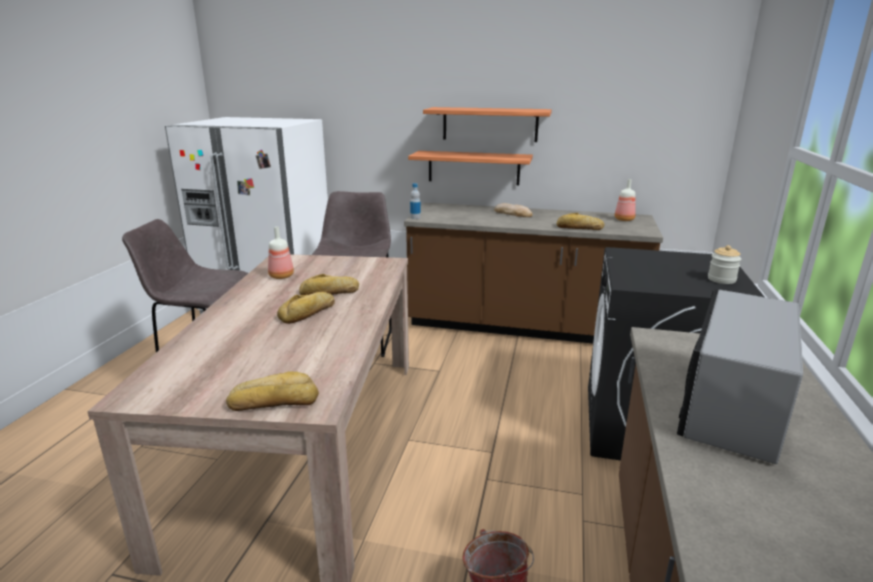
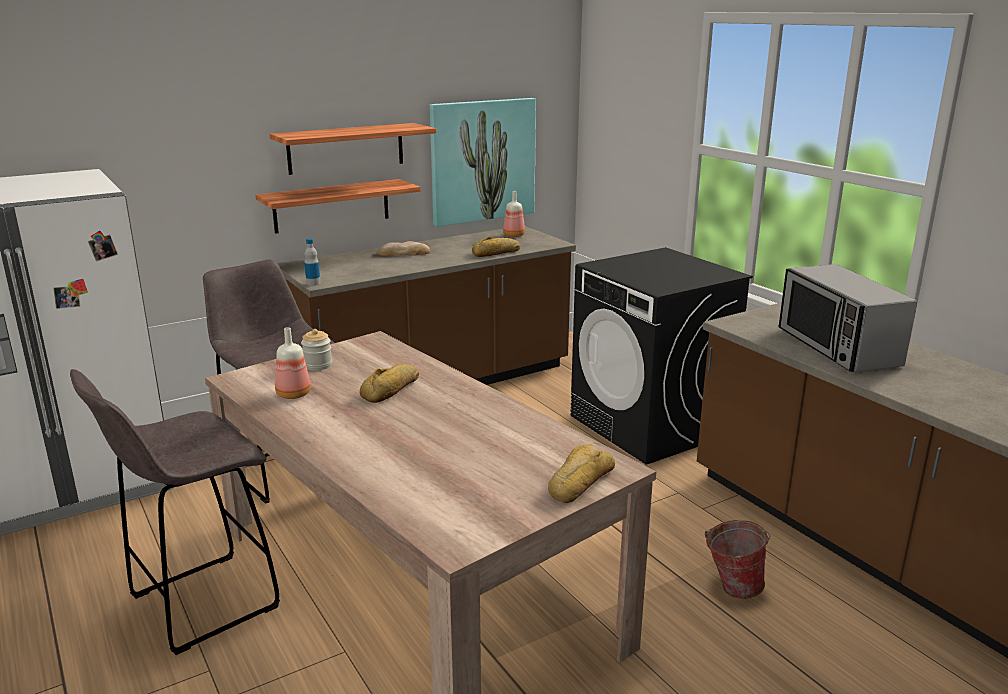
camera: 45 degrees left, 0 degrees up
(309, 313) = (422, 413): bread -> none
(616, 149) = (482, 160): none -> picture
(721, 279) = (699, 268): jar -> jar (318, 365)

